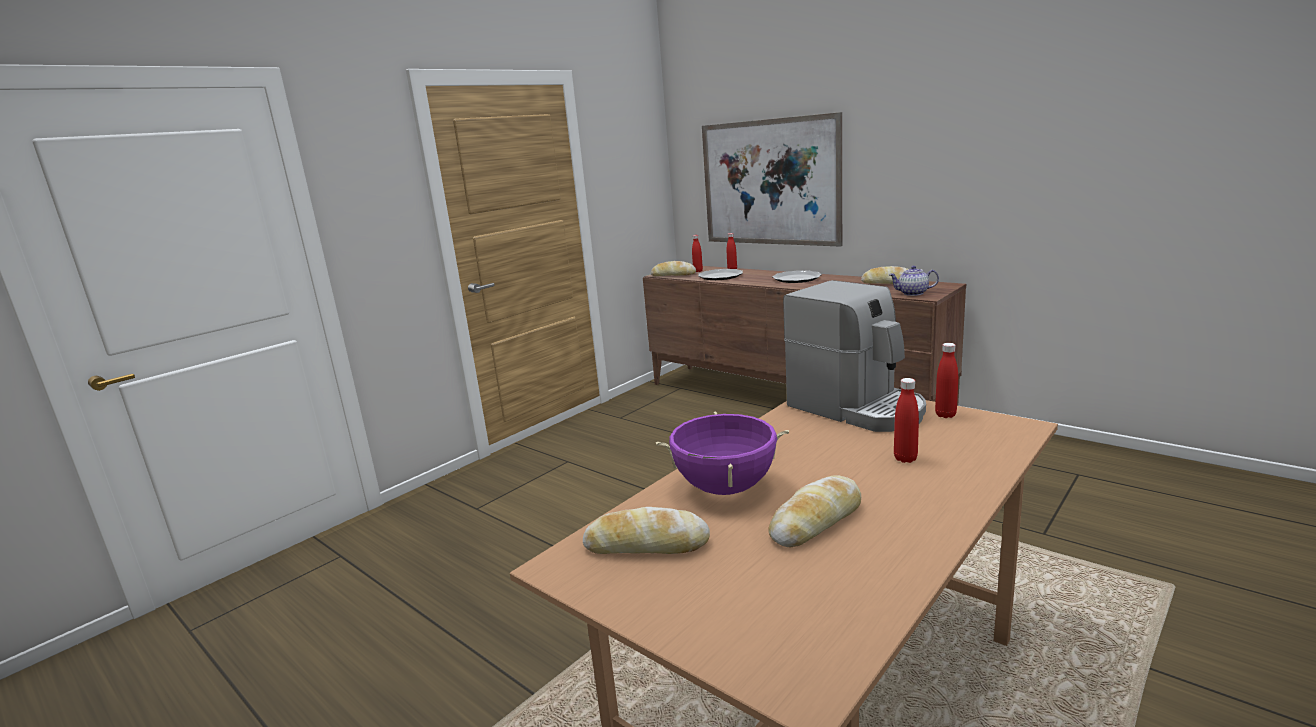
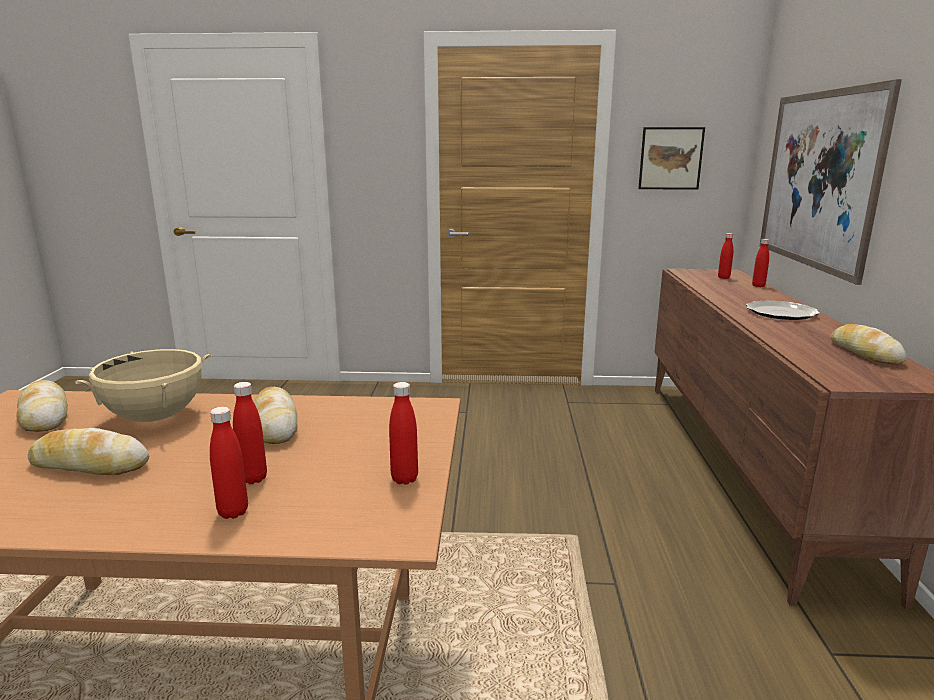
camera: 50 degrees right, 0 degrees up
(624, 181) = (670, 158): none -> picture
(673, 275) = (690, 274): bread -> bread (275, 424)
(720, 276) = (721, 287): plate -> none
(725, 488) = (155, 417): purple cooking pot -> beige cooking pot
(857, 408) = (387, 430): coffee machine -> none
(912, 293) = (840, 372): teapot -> none
(958, 469) = (233, 512): none -> red bottle

